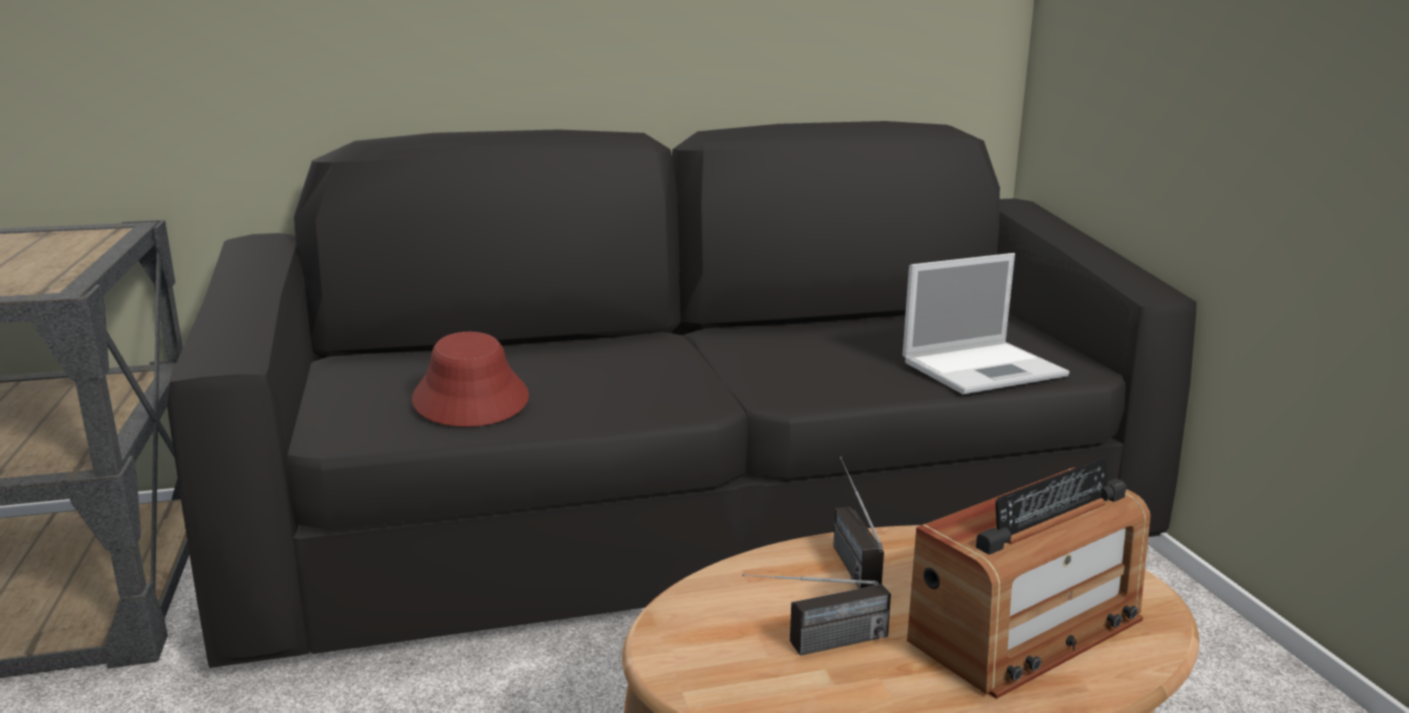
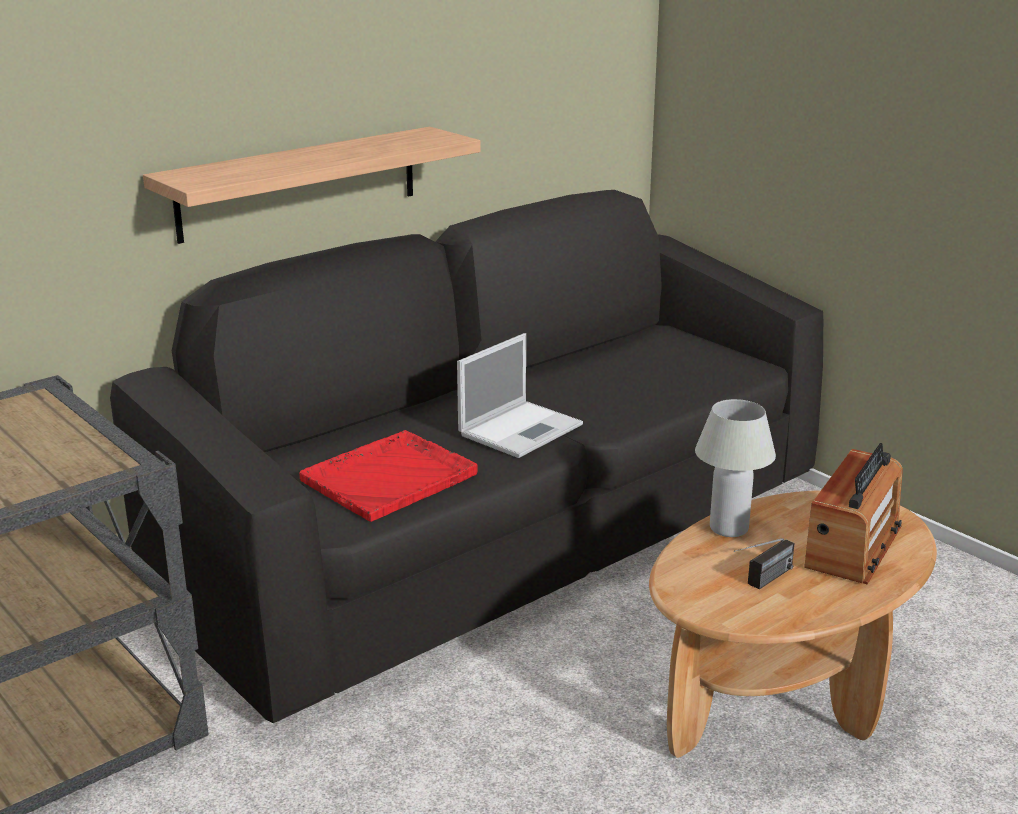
camera: 25 degrees left, 5 degrees up
(471, 399) = (391, 477): red hat -> red tray
(492, 49) = (299, 183): none -> shelf
(846, 555) = (728, 528): radio -> white table lamp
(985, 368) = (702, 379): laptop -> laptop (522, 429)

